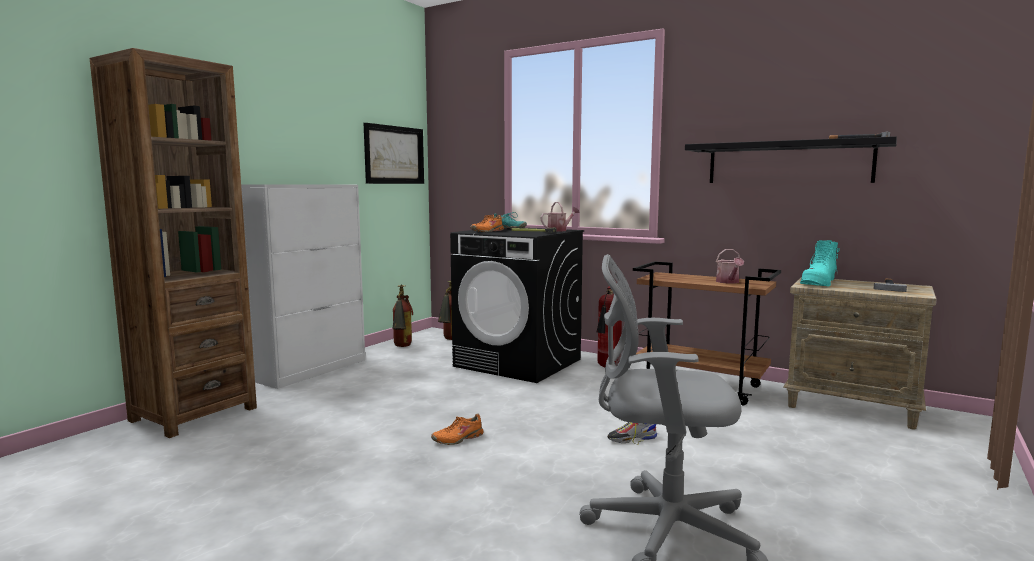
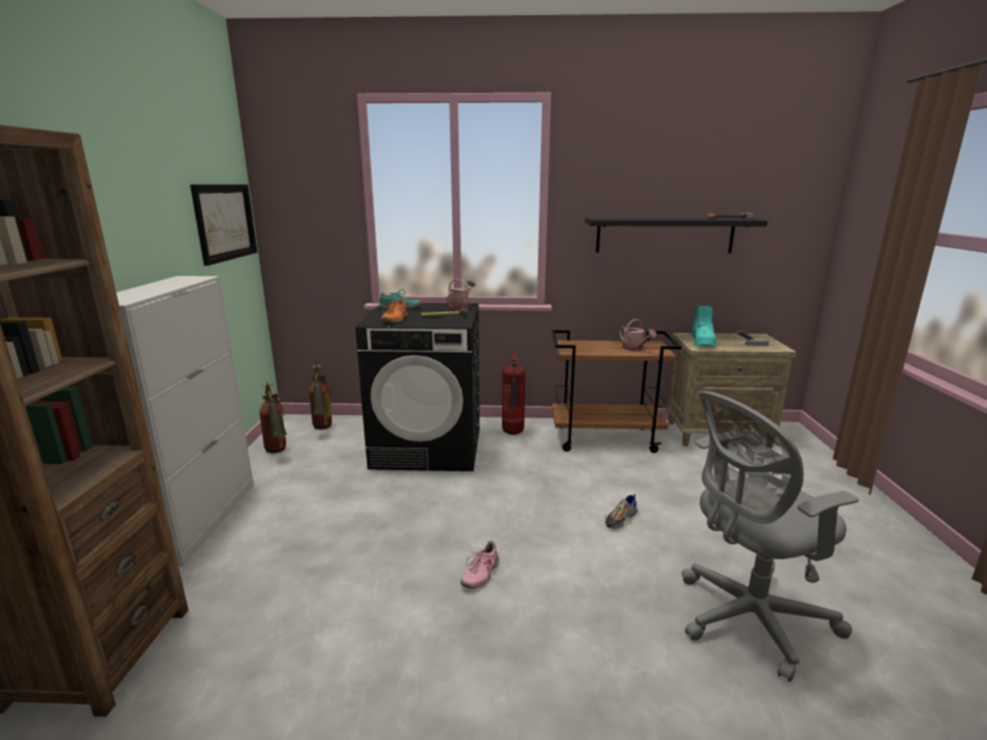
camera: 30 degrees left, 10 degrees up
(458, 439) = (480, 574): orange shoe -> pink shoe

